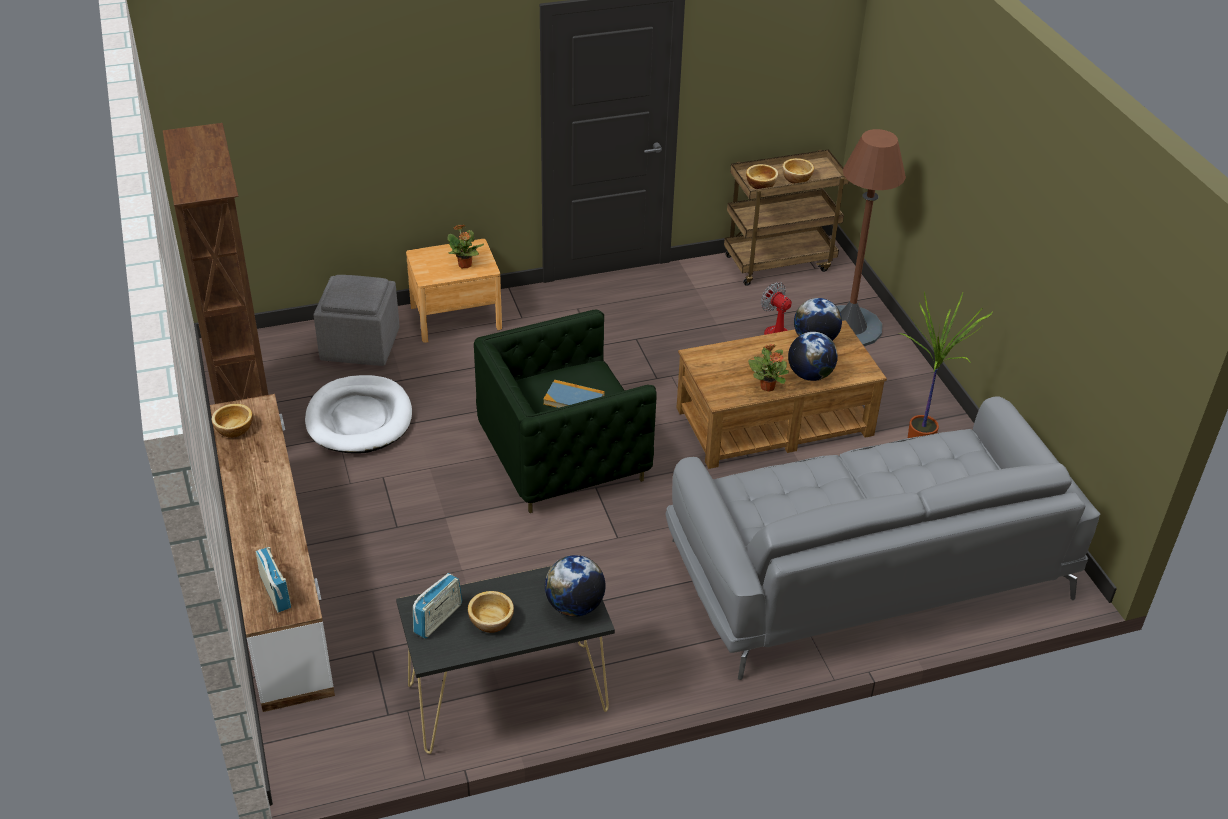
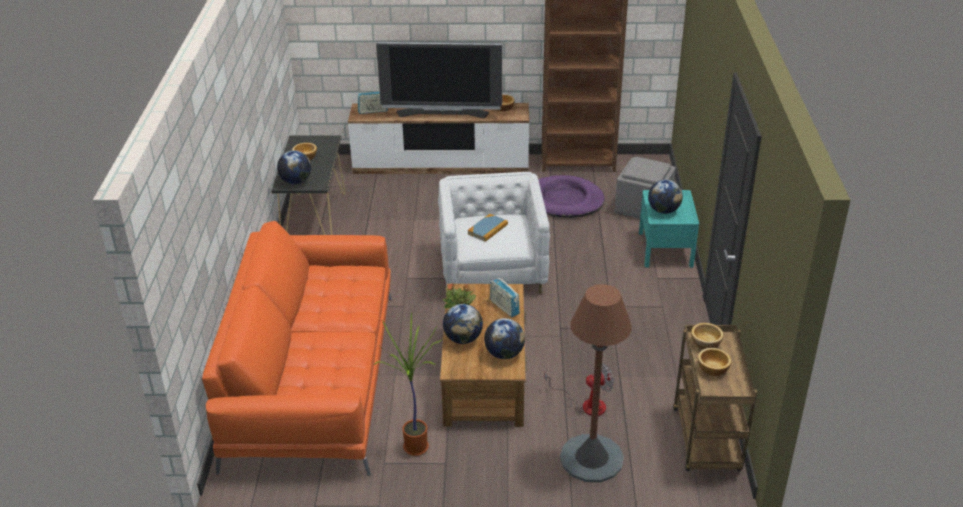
camera: 110 degrees right, 5 degrees down
(269, 496) = (442, 113): none -> television
(359, 419) = (565, 200): white dog bed -> purple dog bed
(438, 618) = (318, 144): radio -> radio (504, 307)
(456, 317) = (665, 249): brown nightstand -> turquoise nightstand
(465, 265) = (663, 210): potted plant -> globe
(563, 456) = (493, 270): green armchair -> white armchair
(866, 569) = (313, 376): grey sofa -> orange sofa

